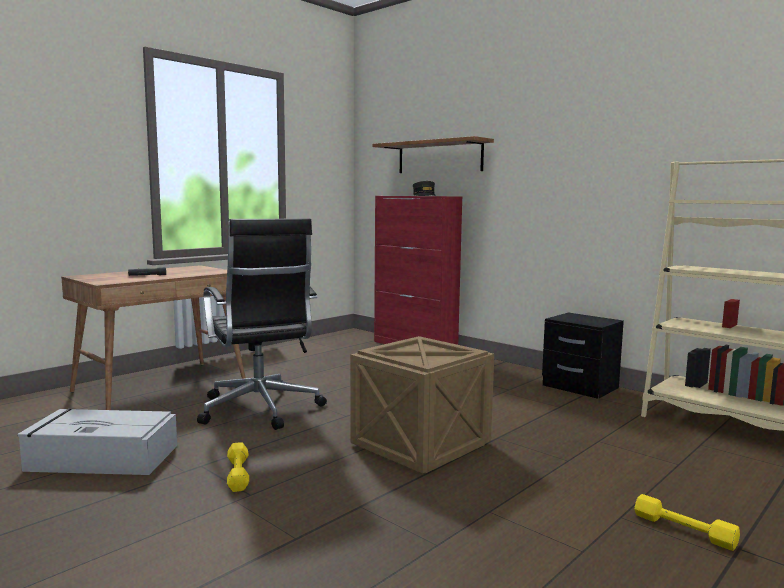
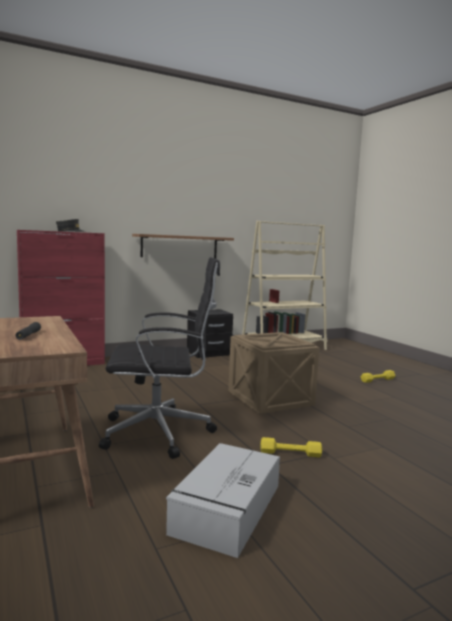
camera: 70 degrees left, 0 degrees up
(439, 157) = (70, 198): shelf -> shelf (179, 246)

